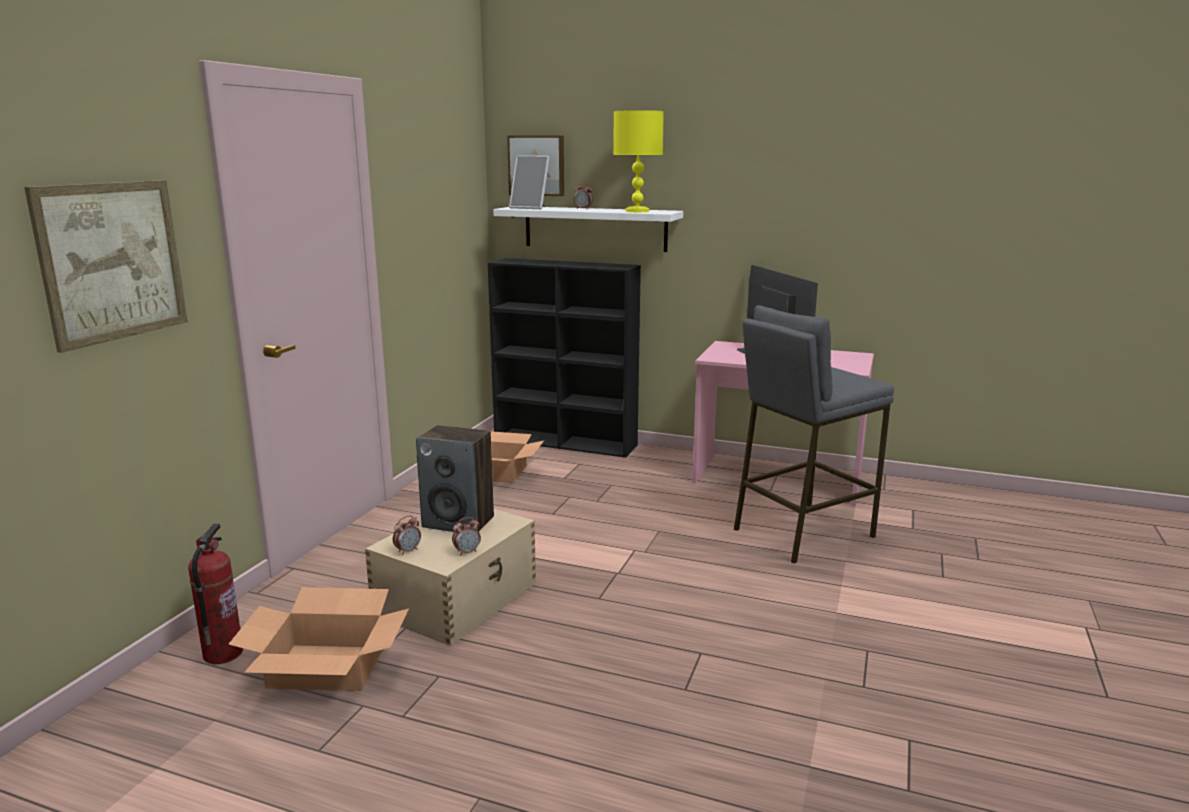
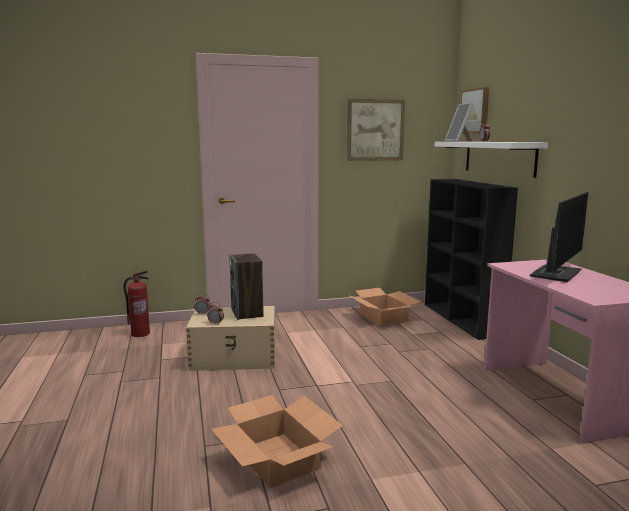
camera: 55 degrees right, 5 degrees down
(112, 261) = (131, 143): picture -> picture (375, 130)
(326, 667) = (146, 354): cardboard box -> cardboard box (277, 459)
(636, 211) = (505, 141): yellow table lamp -> none
(801, 532) = (482, 431): grey stool -> none

